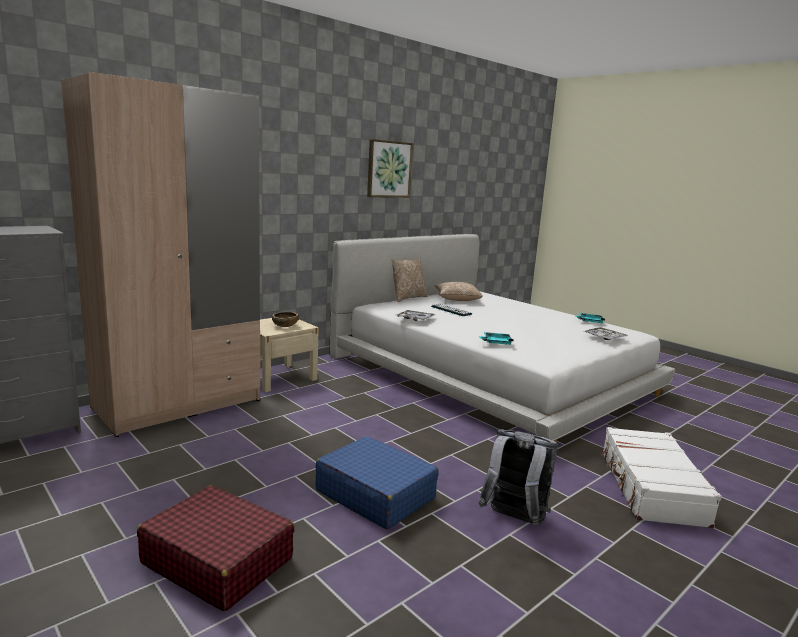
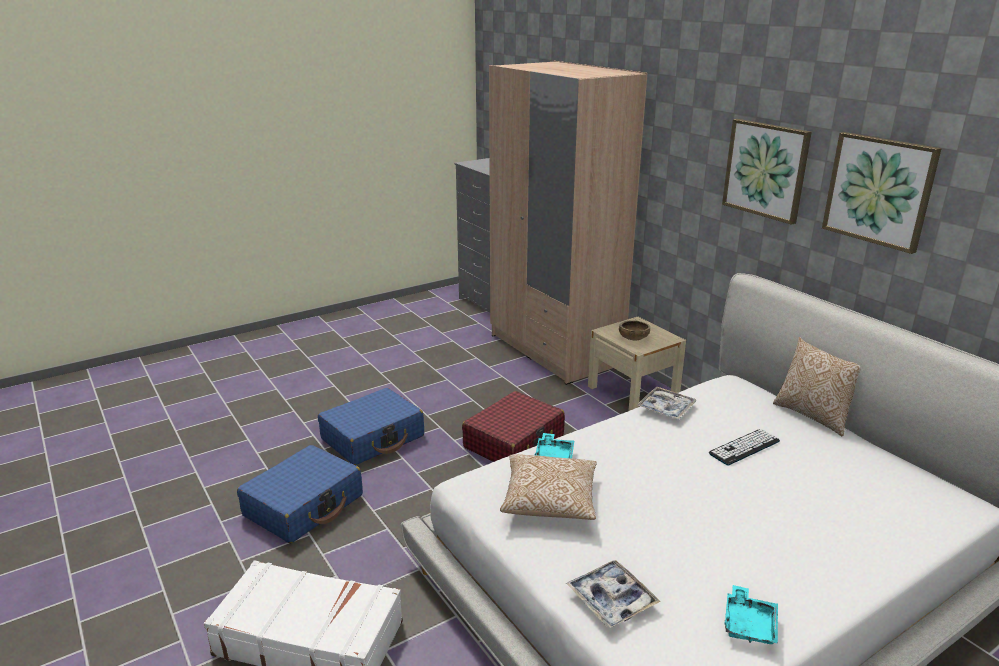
camera: 100 degrees right, 10 degrees up
(217, 560) = (324, 381): red suitcase -> red suitcase (514, 442)
(328, 169) = (766, 170): none -> picture
(457, 299) = (849, 468): pillow -> pillow (549, 501)
(513, 519) = (304, 505): grey backpack -> blue suitcase

